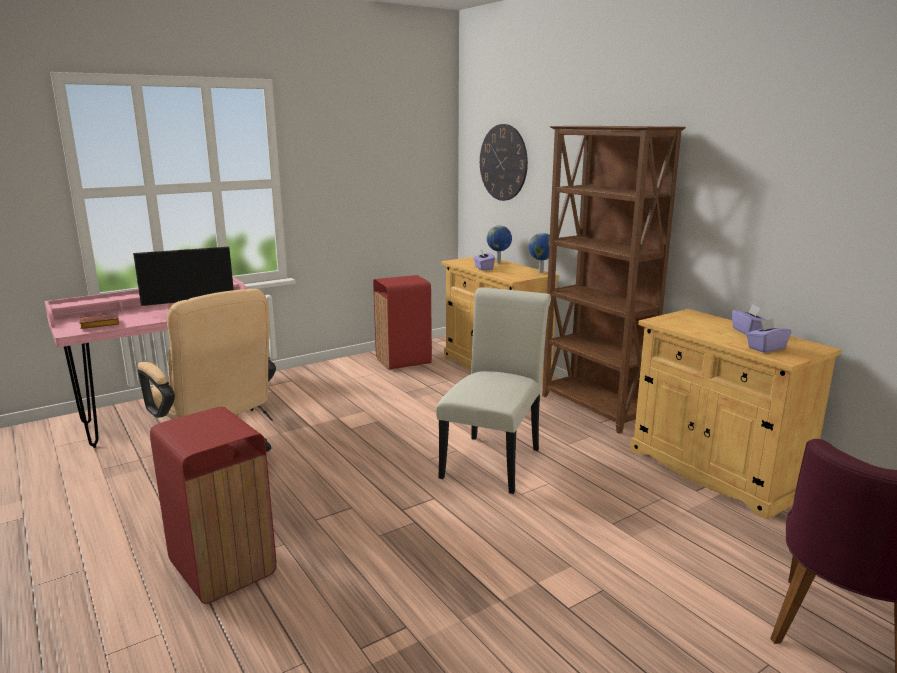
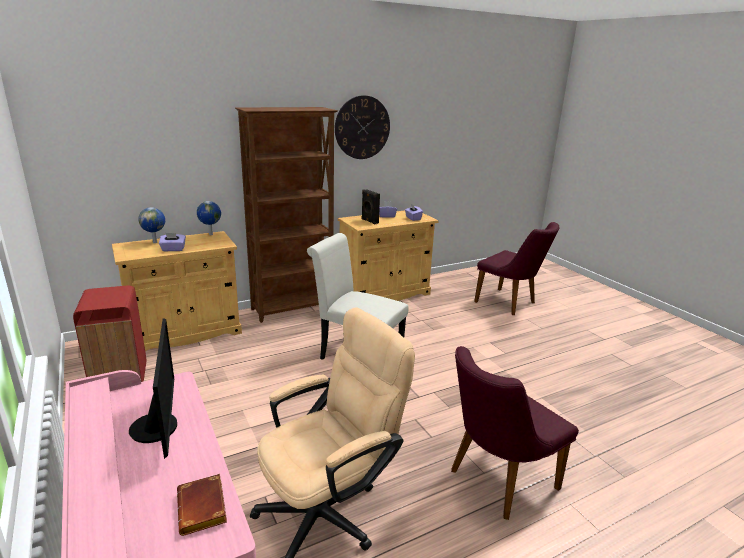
camera: 85 degrees left, 5 degrees up
(223, 567) = (495, 481): red trash can -> purple chair
(503, 162) = (118, 146): wall clock -> wall clock (362, 127)
(697, 323) = (369, 221): none -> black speaker

